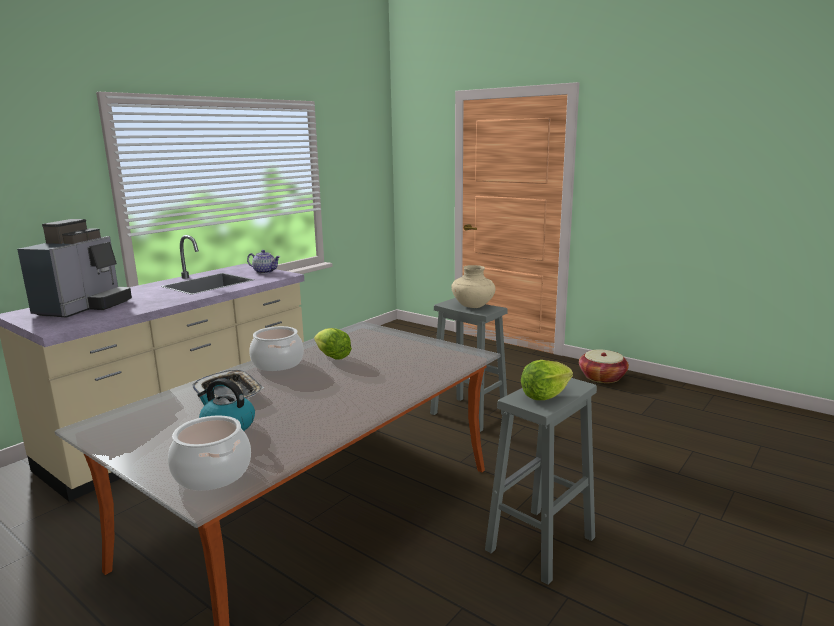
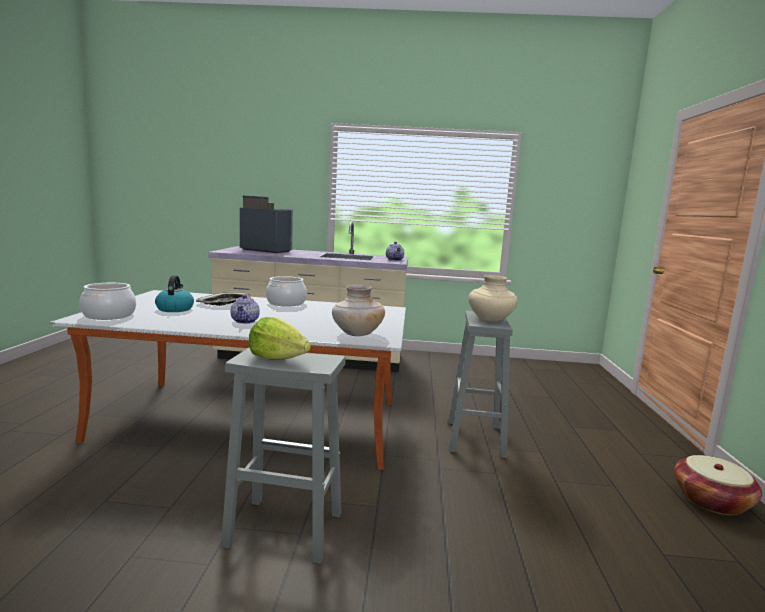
camera: 55 degrees right, 5 degrees down
(84, 307) = (266, 250): coffee machine -> coffee machine turned 135 degrees counterclockwise
(332, 356) = (316, 310): lettuce -> none
(345, 395) = (245, 321): none -> teapot
(444, 358) = (357, 334): none -> beige vase

